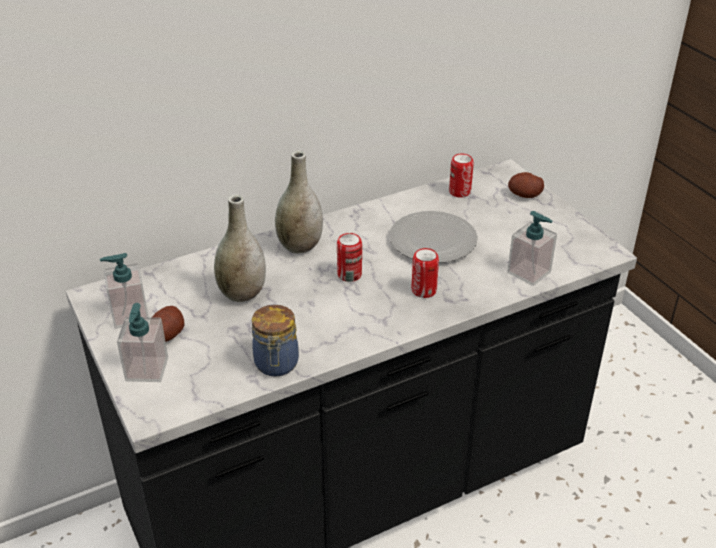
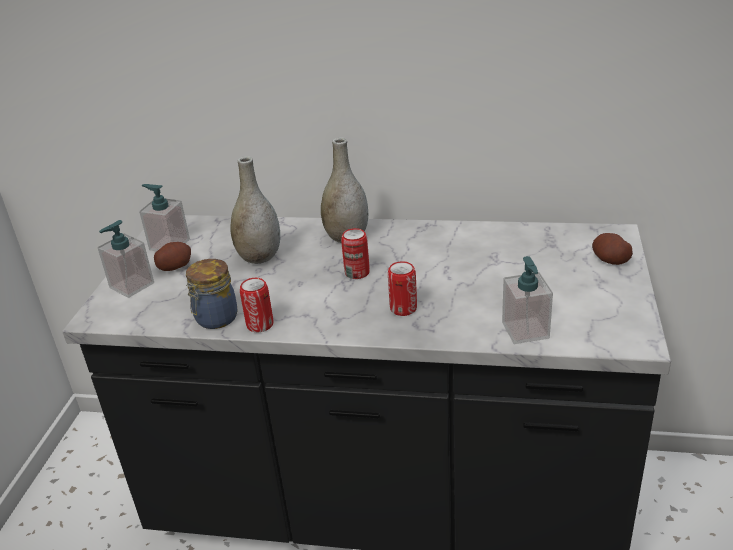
camera: 40 degrees right, 5 degrees down
(434, 240) = (467, 270): plate -> none
(459, 192) = (544, 238): can -> can (260, 325)

